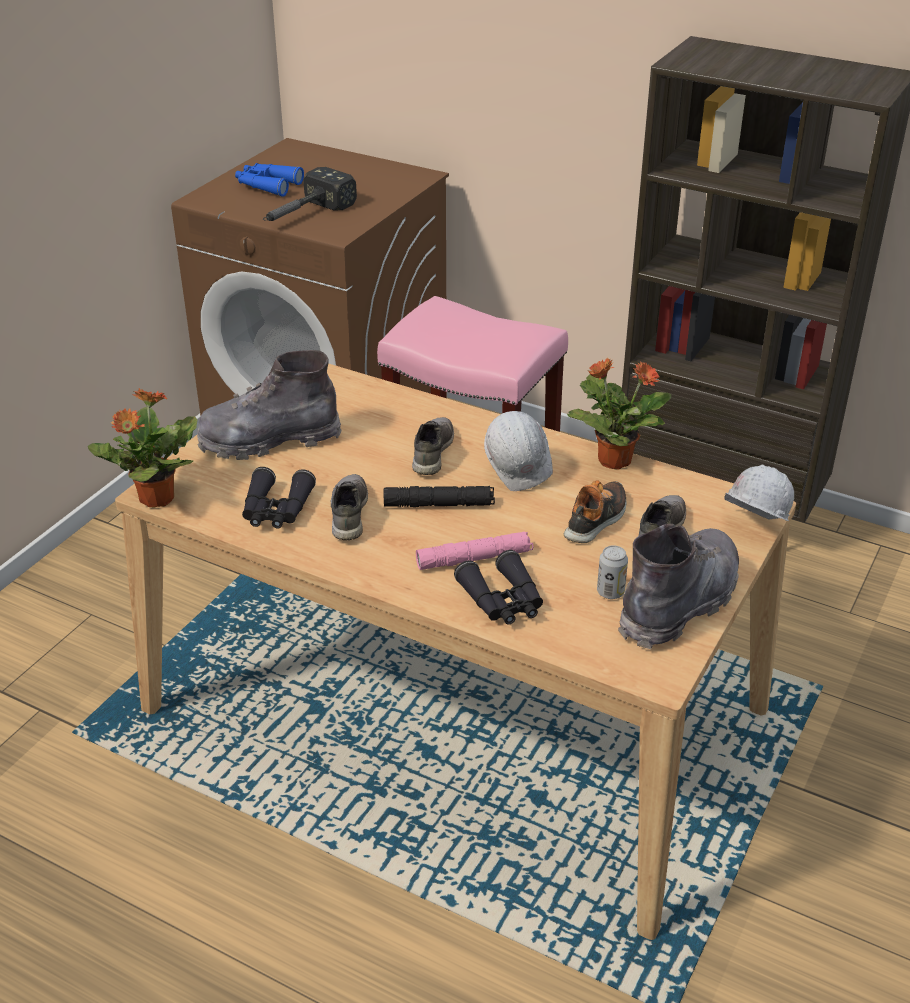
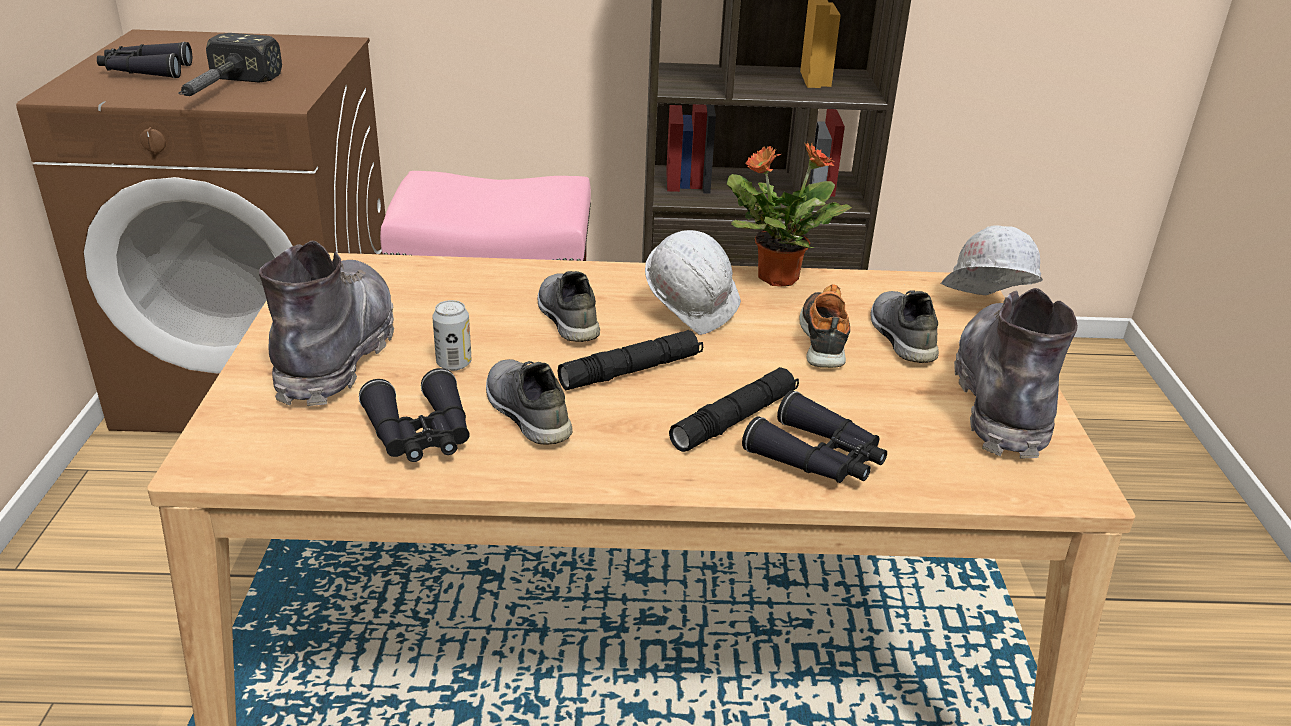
camera: 30 degrees left, 5 degrees down
(155, 499) = (218, 470): potted plant -> none
(267, 185) = (145, 71): blue binoculars -> black binoculars
(269, 440) = (337, 353): grey boot -> grey boot turned 135 degrees clockwise
(474, 558) = (735, 419): pink flashlight -> black flashlight
(610, 592) = (922, 410): can -> can (454, 363)

